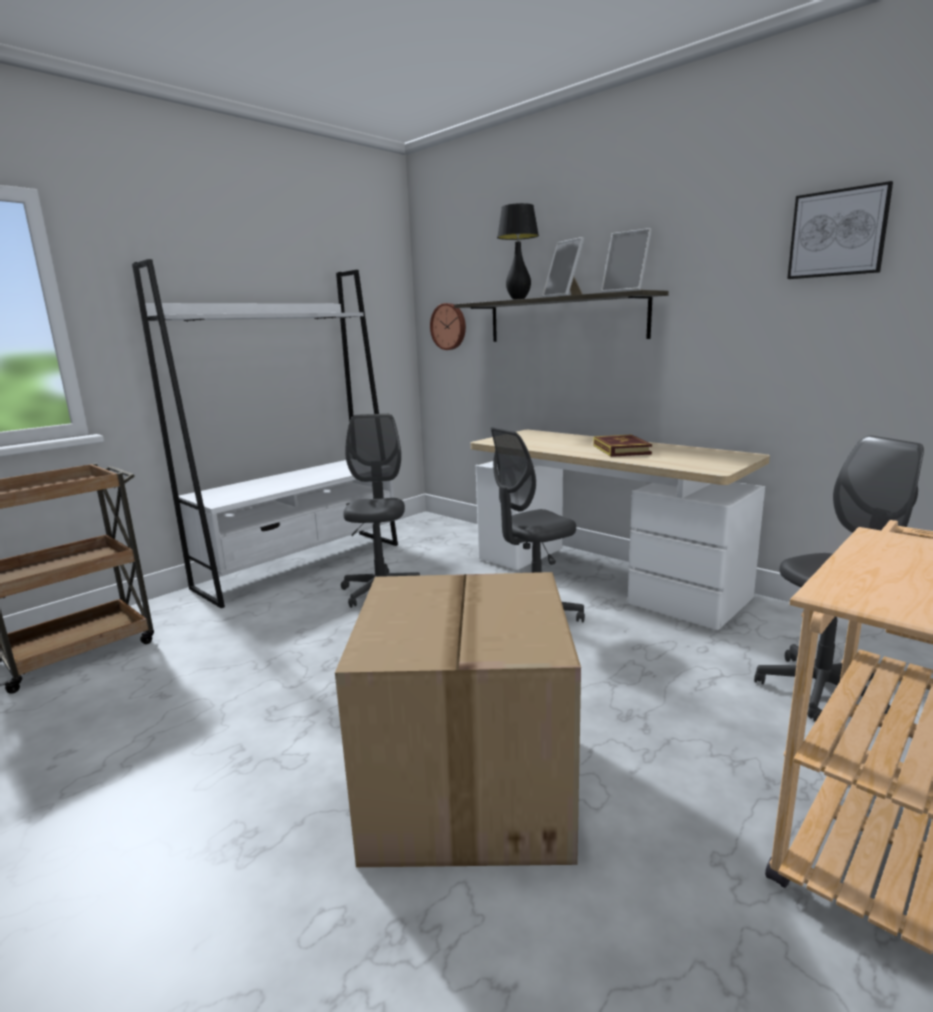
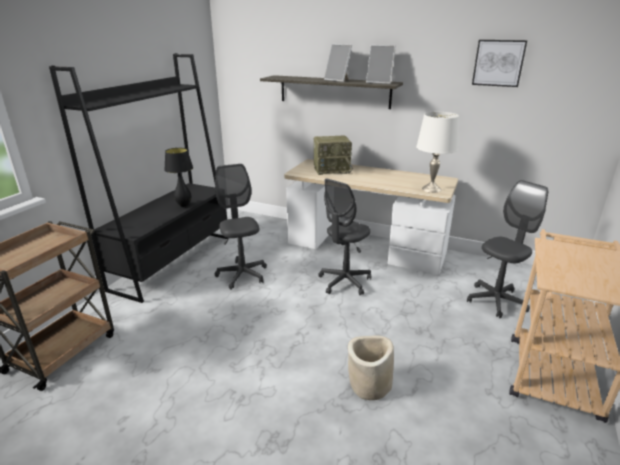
camera: 20 degrees left, 10 degrees up
(302, 565) = (173, 262): white bookcase -> black bookcase
(449, 326) = (246, 87): wall clock -> none
(471, 788) = (369, 385): cardboard box -> beige planter
(518, 299) = (307, 79): black table lamp -> black table lamp (184, 205)
(550, 440) = (332, 169): none -> radio
(621, 449) = (380, 177): book -> none
(701, 464) = (431, 189): none -> white table lamp

